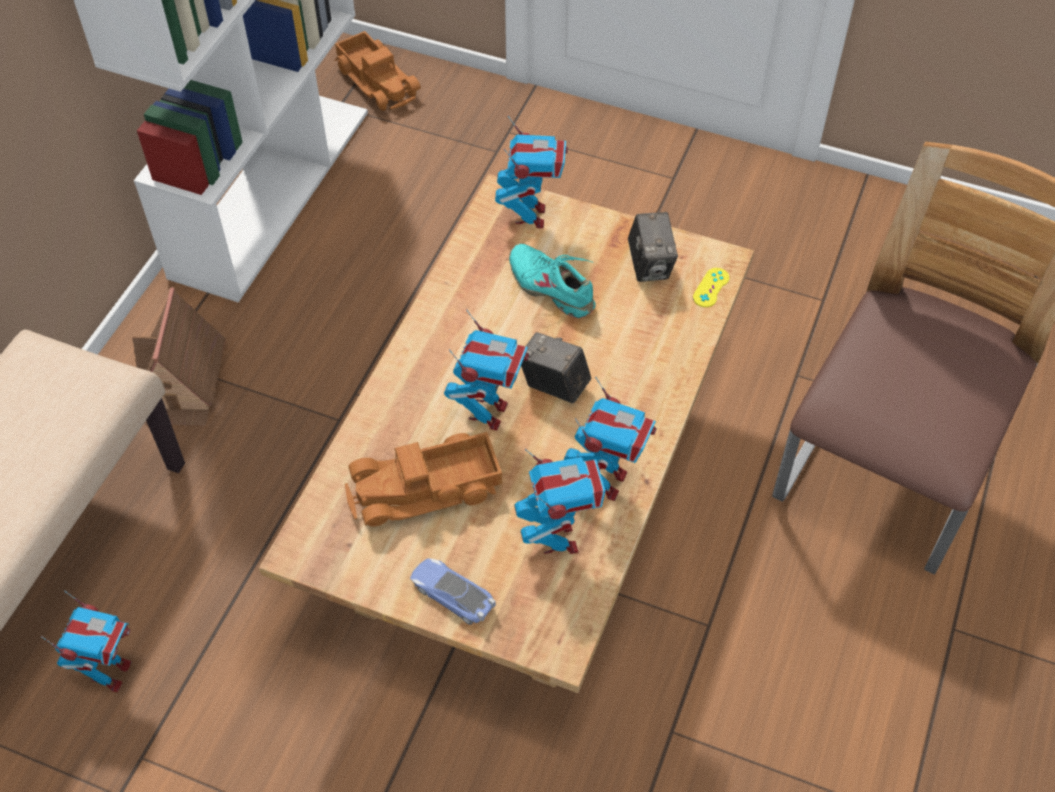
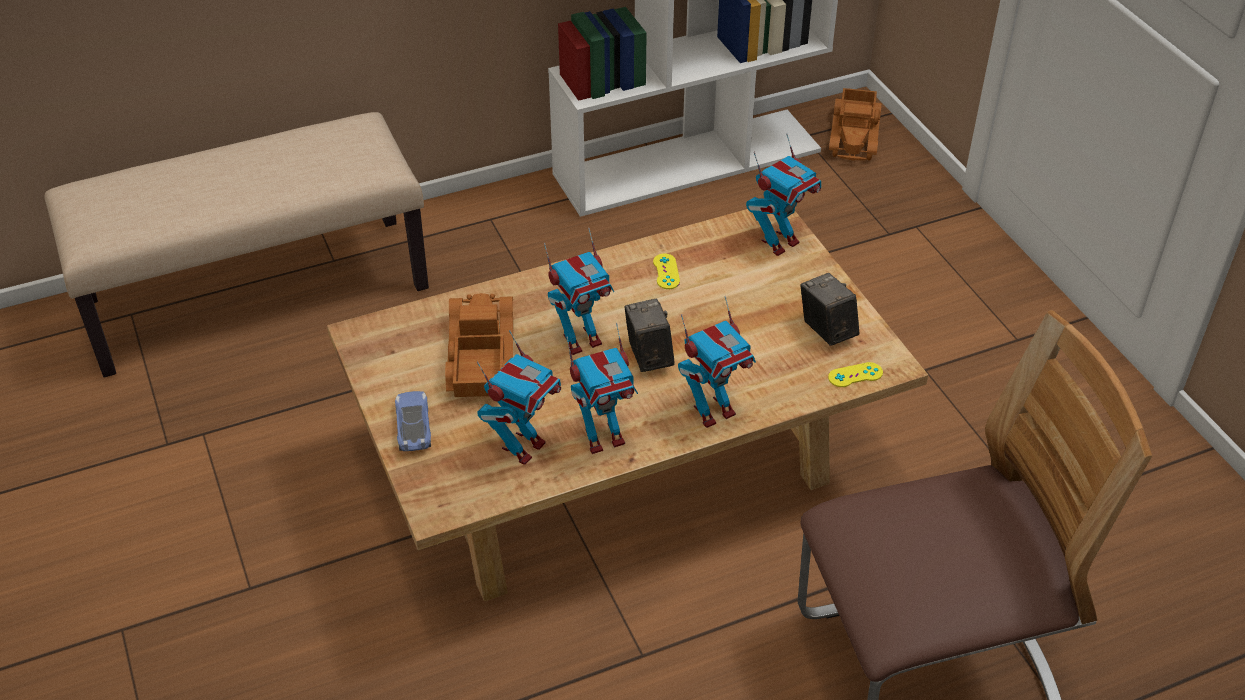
camera: 45 degrees right, 10 degrees down
(111, 673) = (244, 375): toy robot -> toy robot (713, 412)
(181, 382) = (486, 240): toy house -> none
(426, 490) = (479, 356): toy truck -> toy truck turned 60 degrees clockwise
(478, 303) = (666, 272): none -> yellow game controller
(552, 287) = (732, 296): turquoise shoe -> none
(650, 265) = (827, 330): camera -> camera turned 120 degrees clockwise

